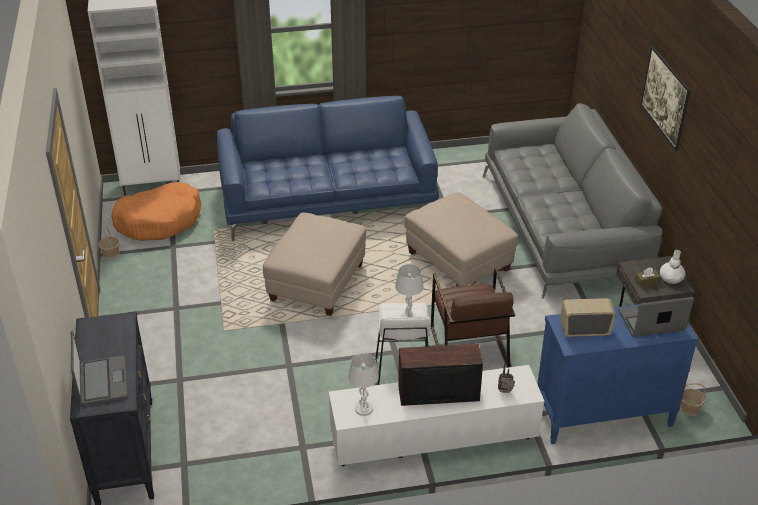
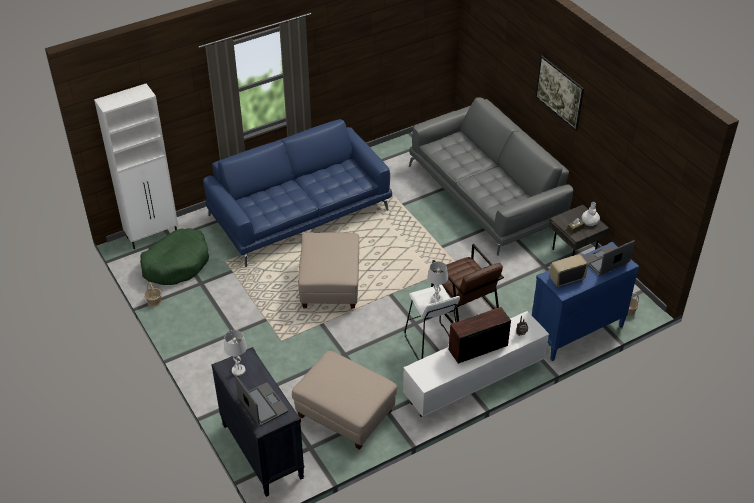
camera: 20 degrees left, 5 degrees up
(159, 220) = (176, 264): orange dog bed -> green dog bed
(363, 409) = (434, 373): white table lamp -> white table lamp (238, 370)
(458, 262) = (425, 242): beige ottoman -> beige ottoman (345, 414)

